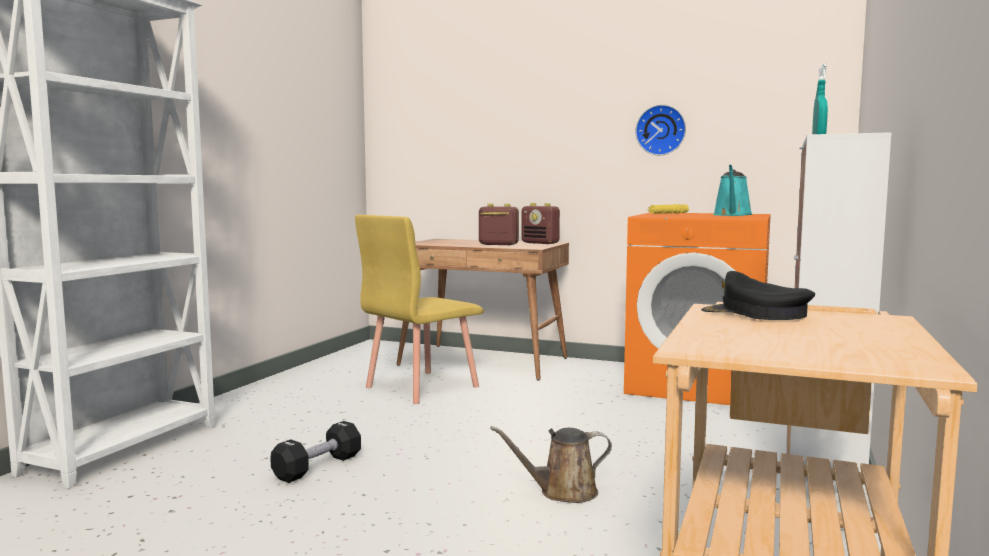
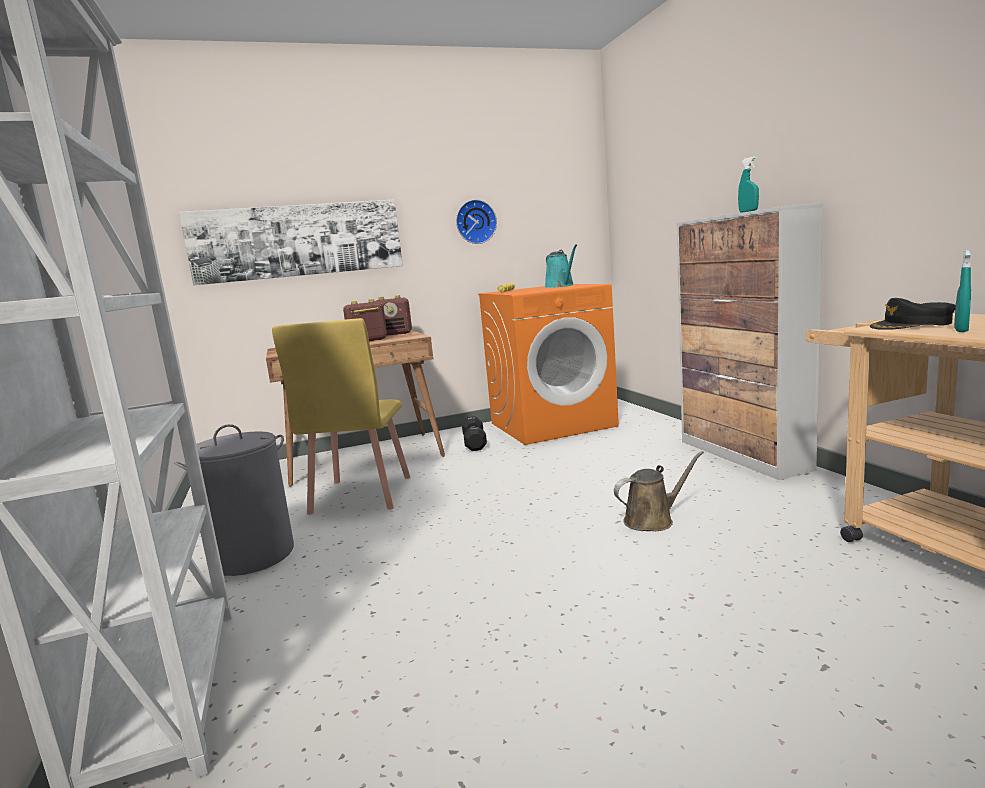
camera: 40 degrees left, 5 degrees up
(289, 400) = (253, 555): none -> grey laundry basket
(318, 467) = (444, 593): black dumbbell -> black dumbbell (474, 443)
(476, 141) = (297, 241): none -> picture
(562, 492) = (652, 520): brown watering can -> brown watering can turned 150 degrees counterclockwise
(734, 326) = (961, 330): none -> turquoise spray bottle

